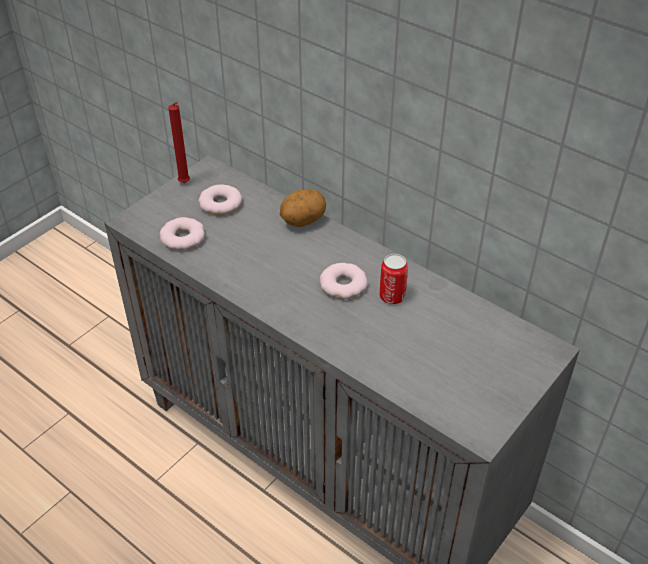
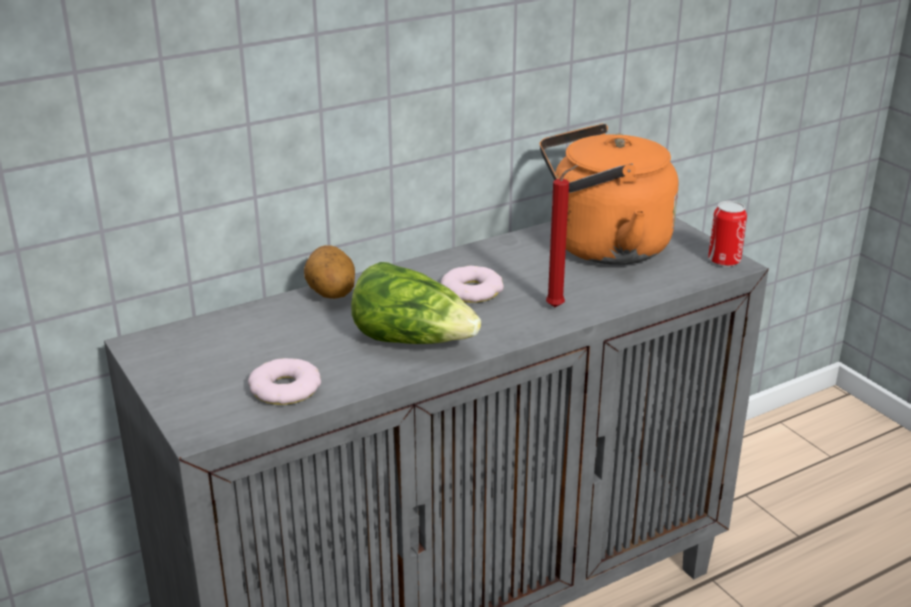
camera: 70 degrees left, 15 degrees down
(185, 184) = (157, 369): red candle -> red candle (558, 307)
(220, 204) = (235, 347): donut -> none
(261, 274) = (413, 340): none -> lettuce
(392, 296) = (511, 267): can -> can (724, 261)
(458, 342) = (602, 248): none -> orange kettle

